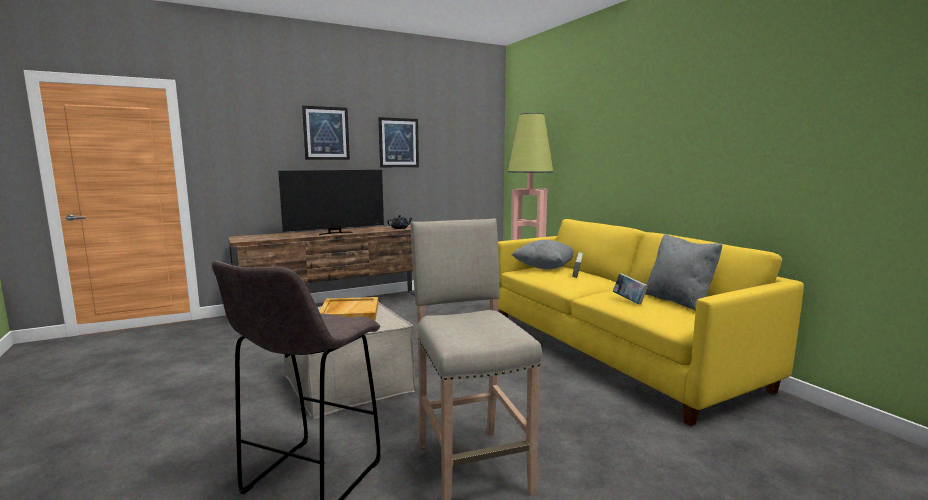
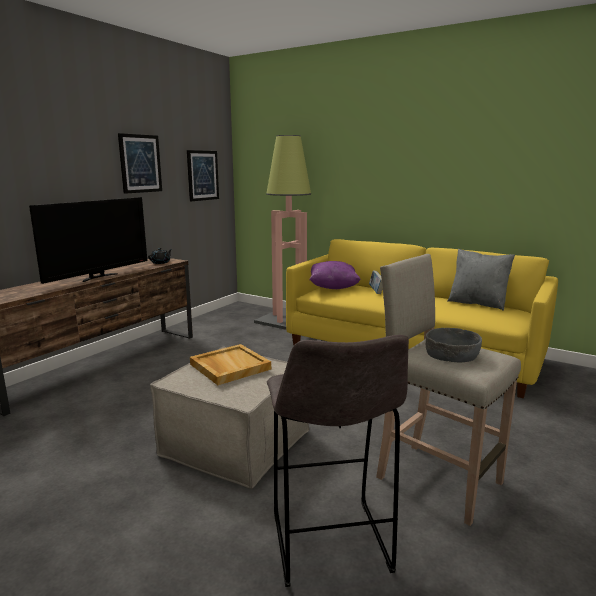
camera: 30 degrees left, 5 degrees up
(326, 133) = (62, 153): picture -> picture (202, 175)
(471, 324) = (452, 354): none -> grey bowl
(545, 267) = (333, 287): grey pillow -> purple pillow
(629, 301) = (449, 309): book -> none

